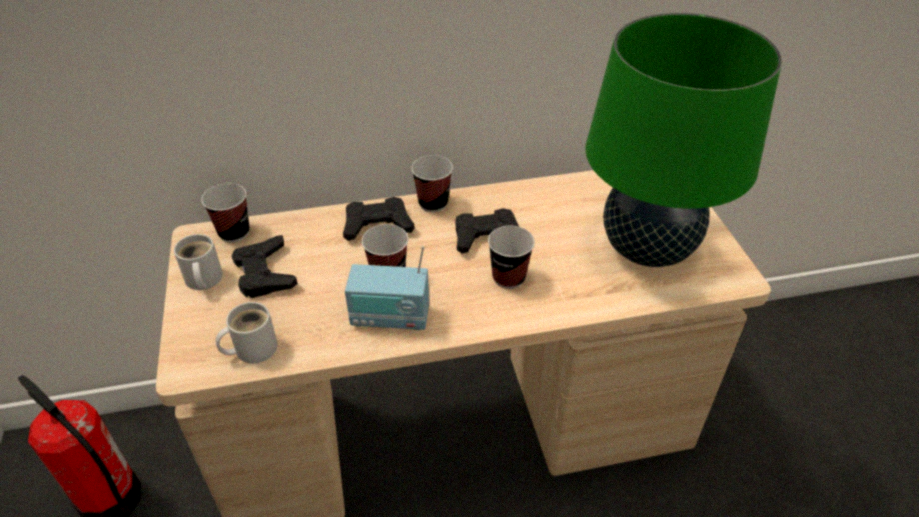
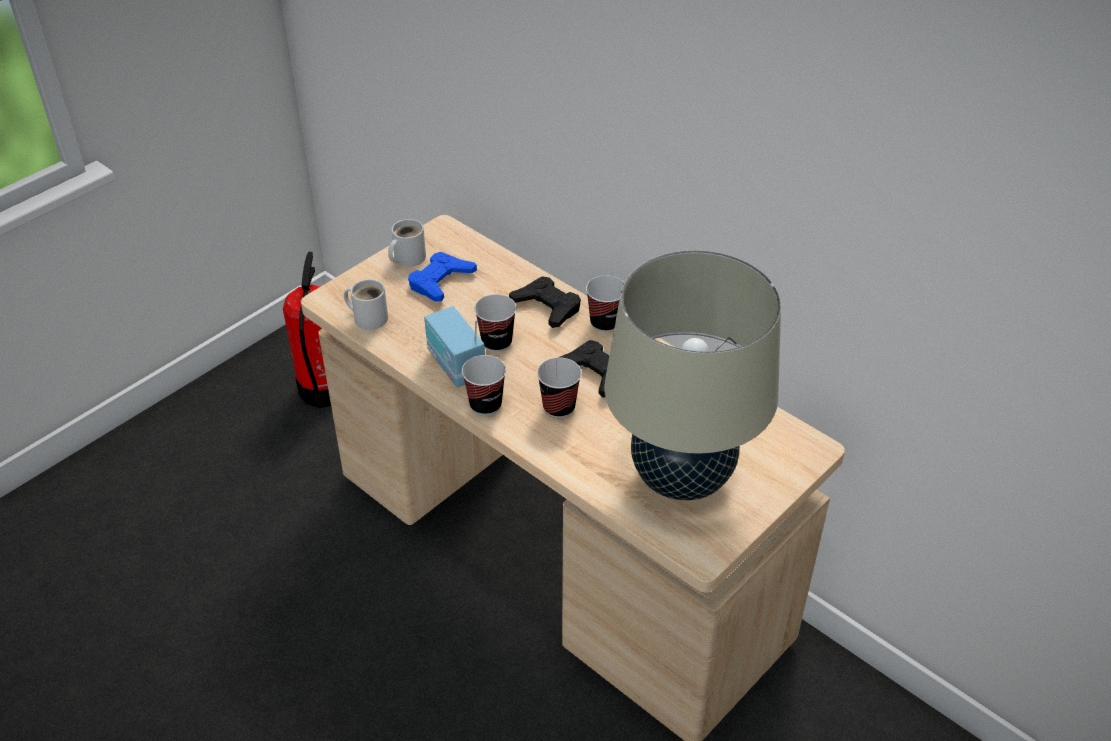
camera: 55 degrees right, 0 degrees up
(234, 233) = (465, 243): cup -> cup (485, 405)
(264, 273) = (440, 281): black game controller -> blue game controller
(647, 249) = (681, 477): green table lamp -> beige table lamp

